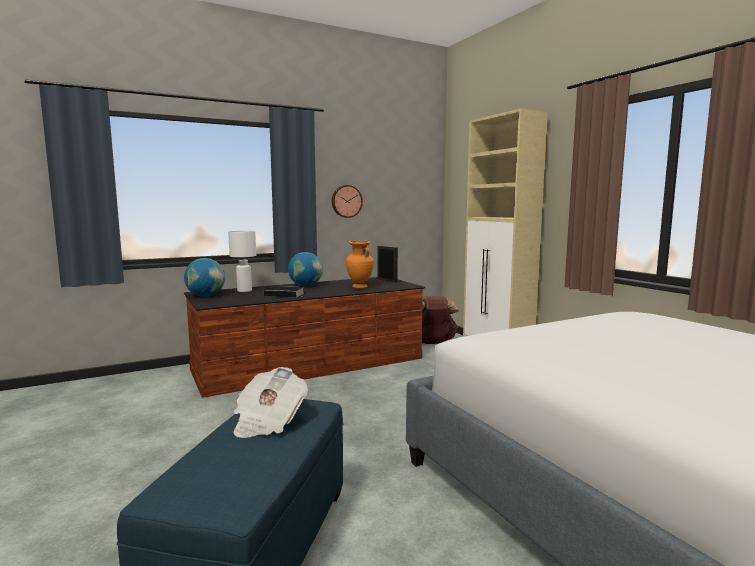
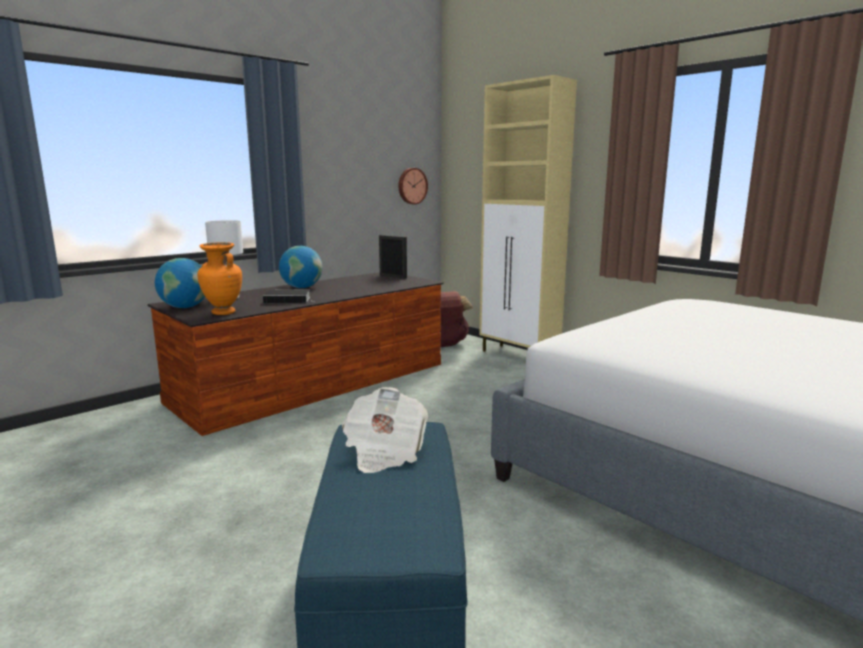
camera: 15 degrees left, 5 degrees up
(346, 201) = (335, 180): wall clock -> wall clock (412, 186)
(359, 287) = (370, 286): orange vase -> orange vase (223, 313)

